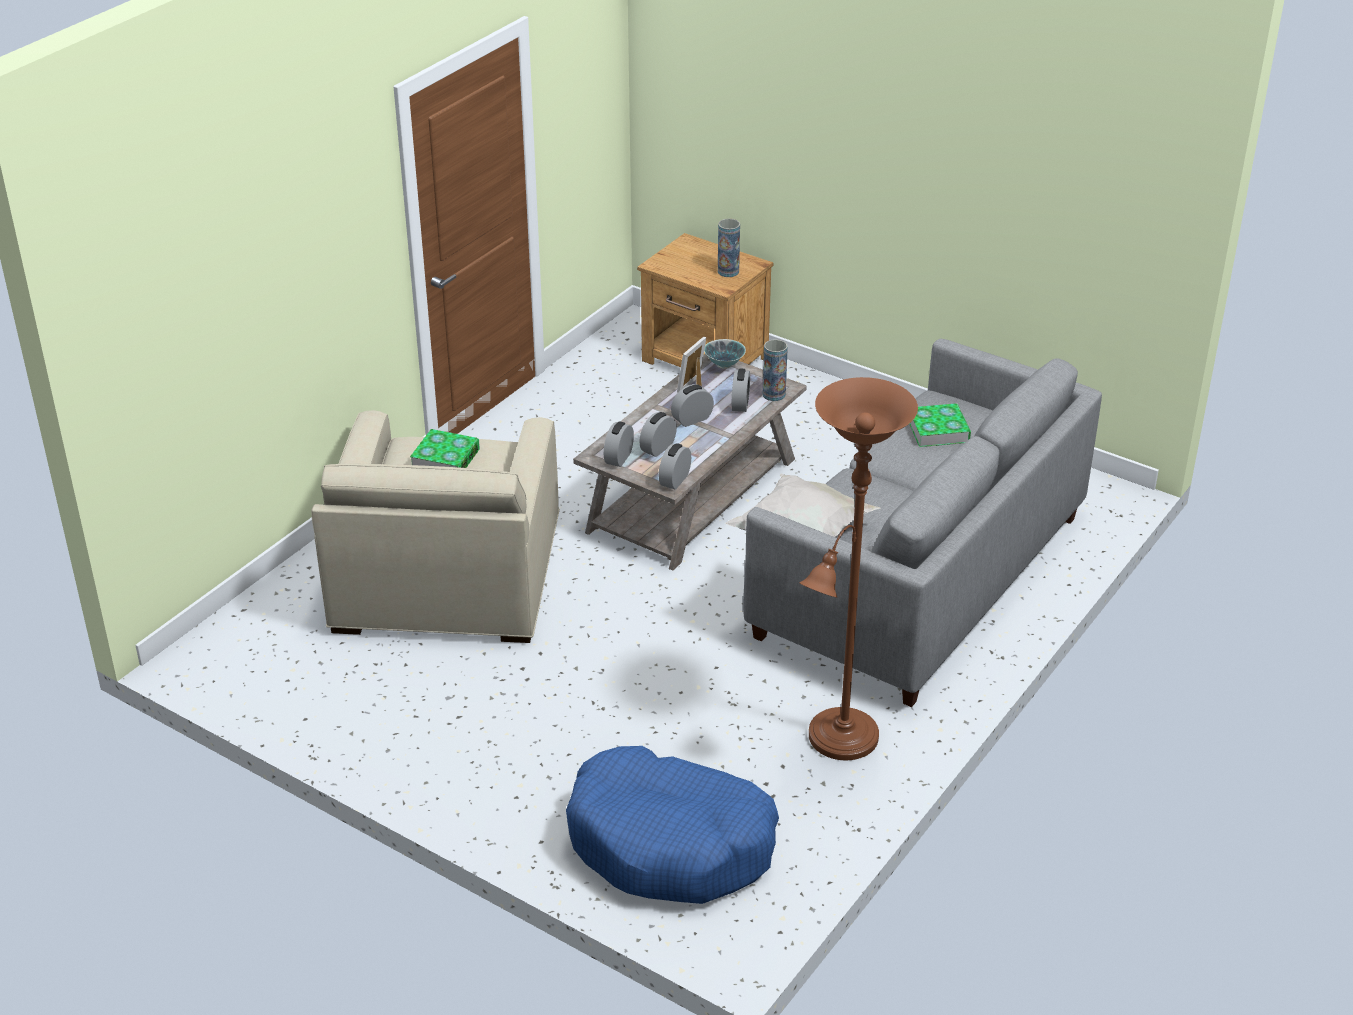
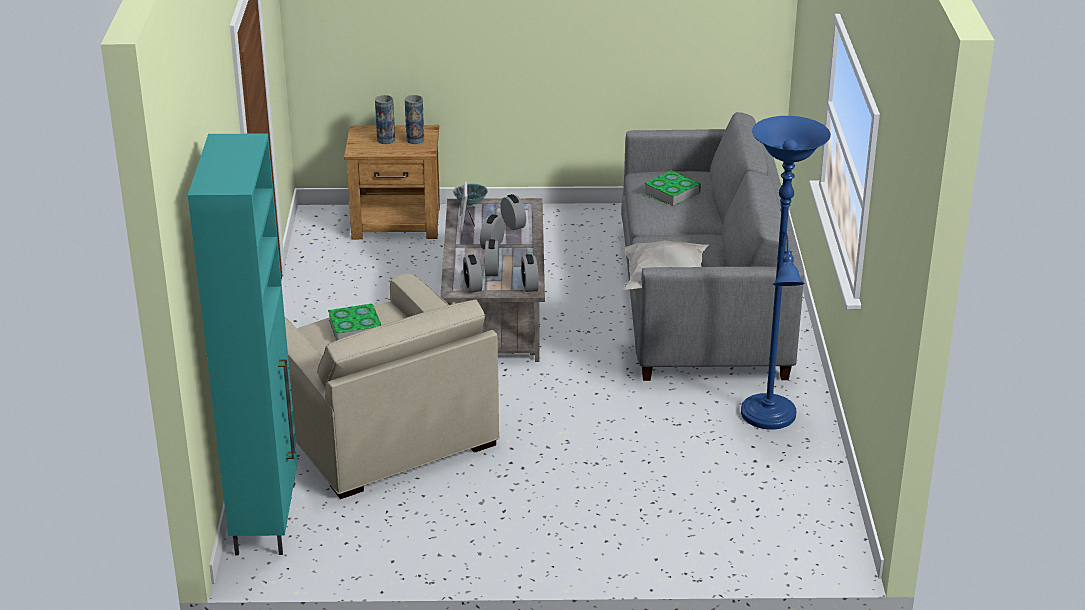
camera: 35 degrees left, 5 degrees down
(251, 622) = (266, 518): none -> turquoise cabinet
(671, 843) = (739, 521): blue dog bed -> none
(774, 394) = (528, 211): vase -> vase (386, 140)
(838, 742) = (769, 418): brown floor lamp -> blue floor lamp

